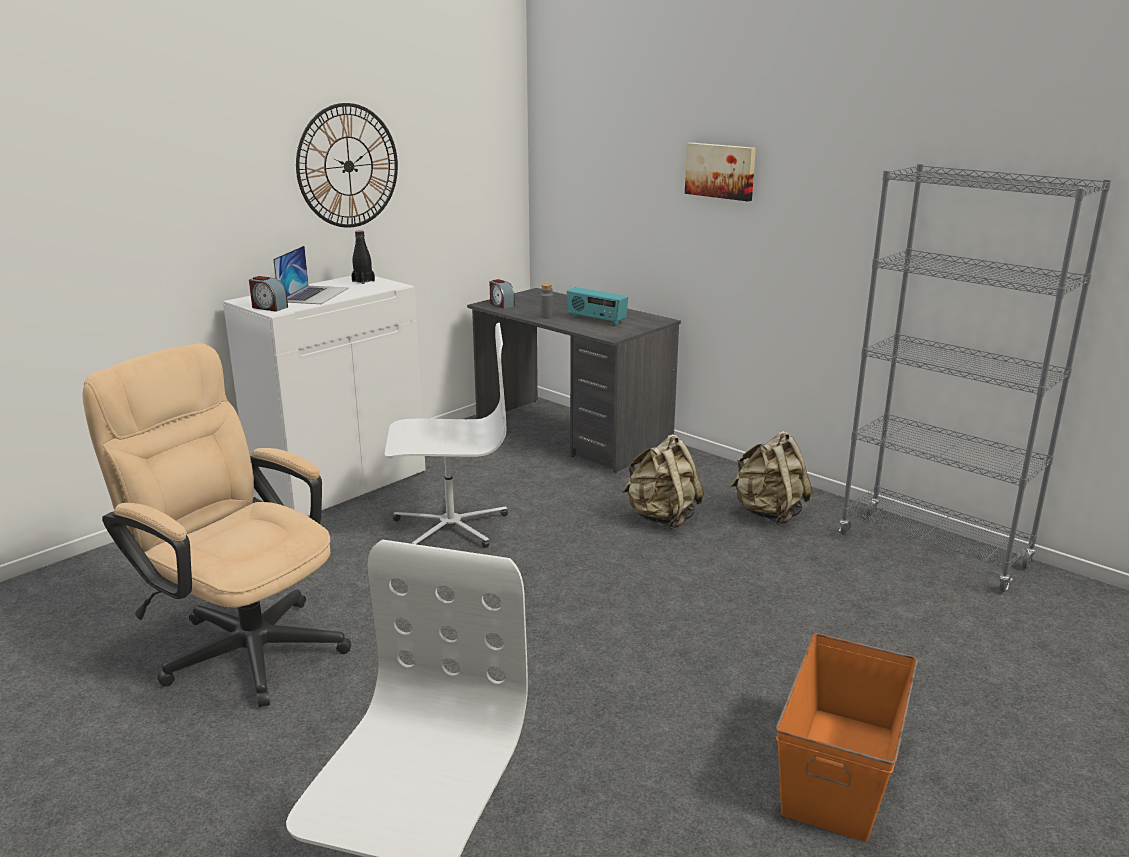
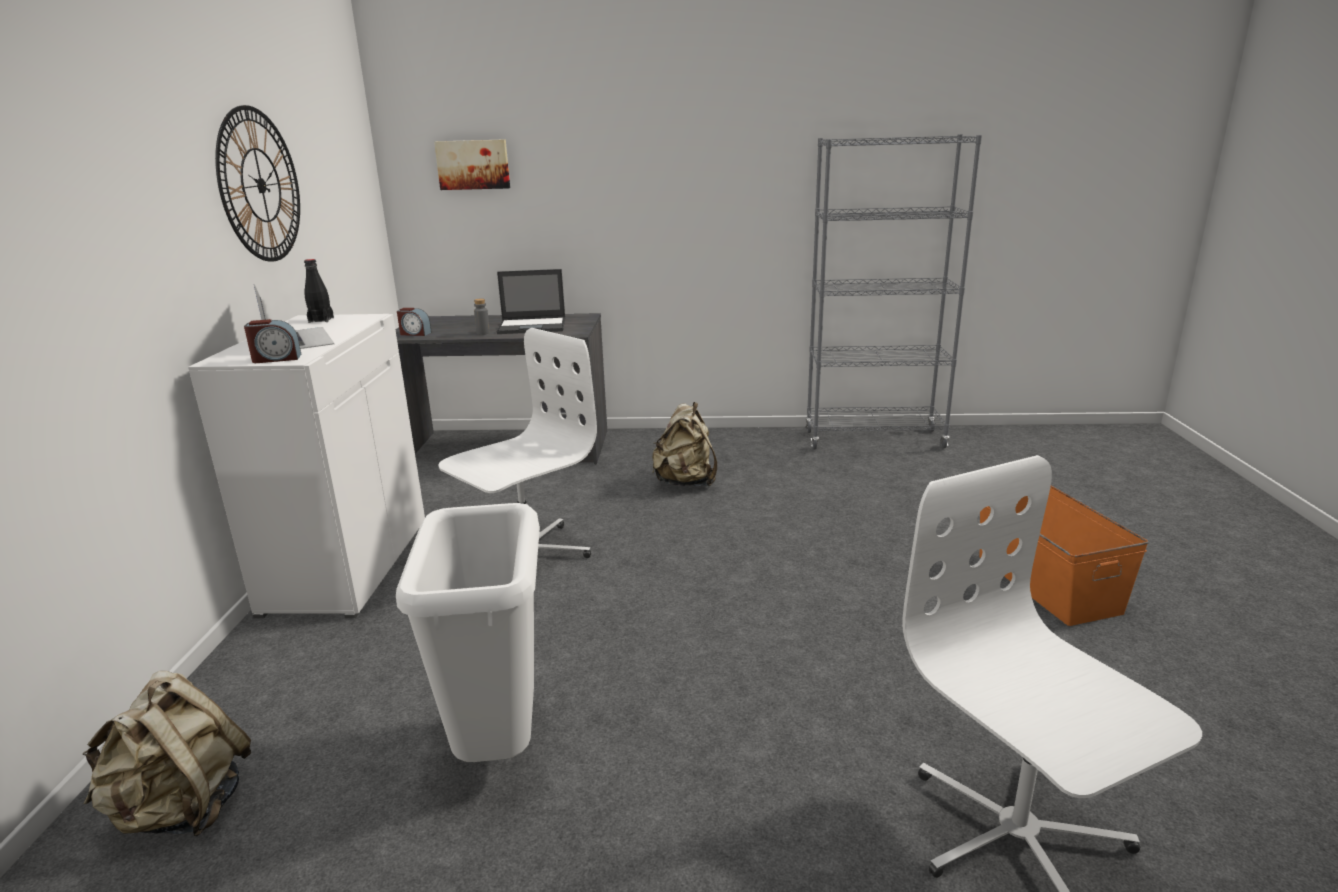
camera: 40 degrees left, 0 degrees up
(242, 644) = (497, 747): beige office chair -> white trash can
(596, 320) = (533, 326): radio -> laptop
(721, 171) = (624, 167): picture -> picture (473, 164)
(769, 514) = (749, 453): beige backpack -> beige backpack (183, 809)

